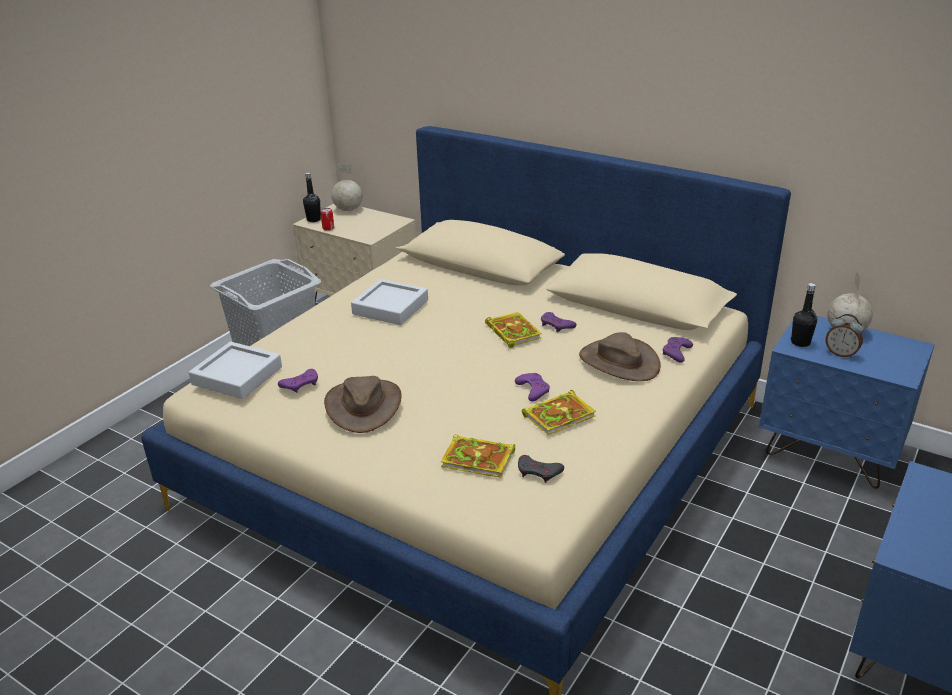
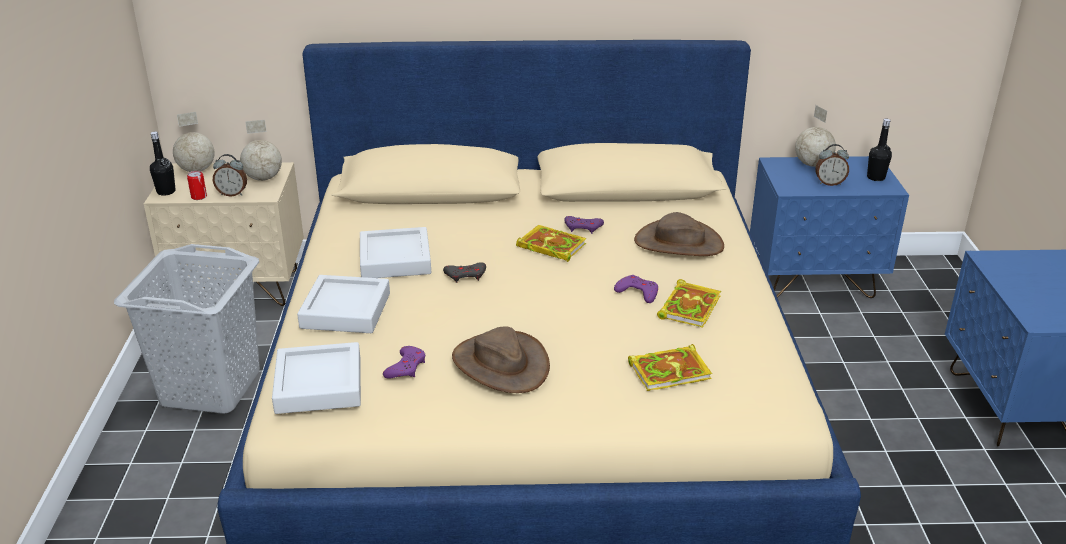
camera: 35 degrees left, 0 degrees up
(316, 332) = (345, 311): none -> grey tray
(350, 231) = (232, 194): none -> alarm clock
(381, 226) = (263, 178): none -> globe
(539, 472) = (732, 361): grey game controller -> grey game controller (466, 275)
(676, 352) = (713, 220): purple game controller -> none
(800, 342) = (791, 183): black bottle -> black bottle (875, 177)

